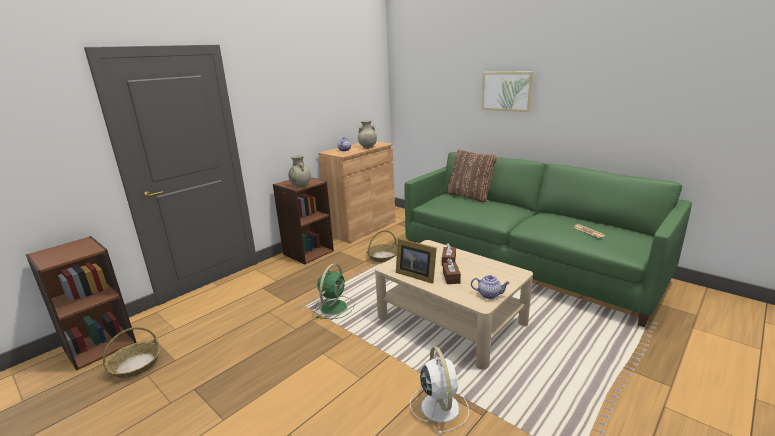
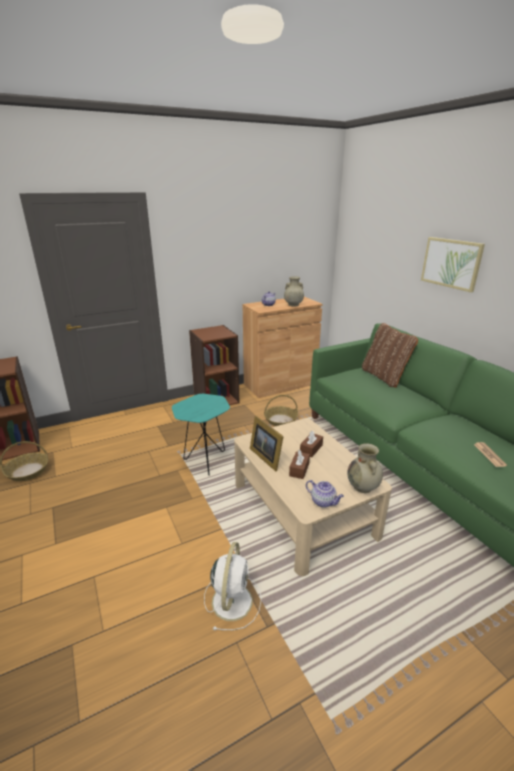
camera: 20 degrees right, 5 degrees up
(301, 186) = (210, 336): beige vase -> beige vase (363, 487)
(334, 307) = (204, 462): green fan -> turquoise side table

